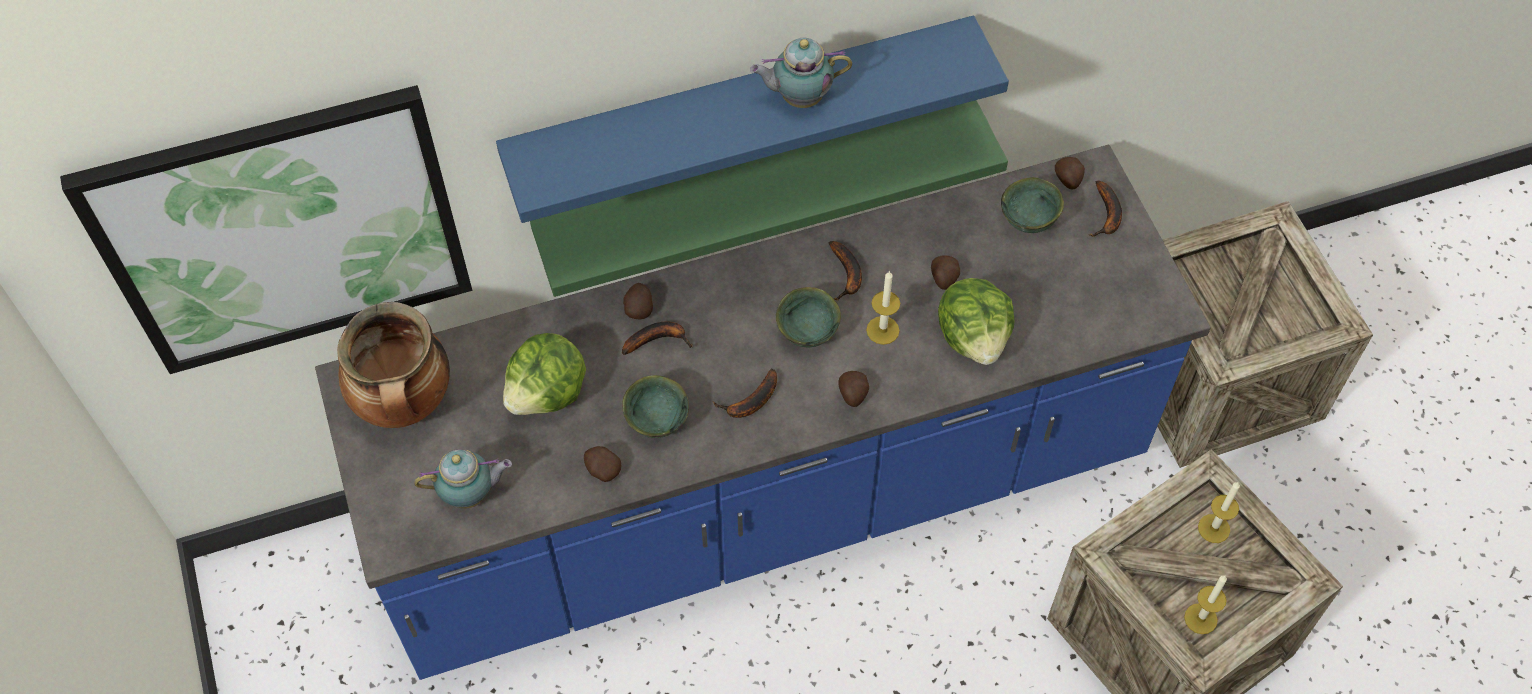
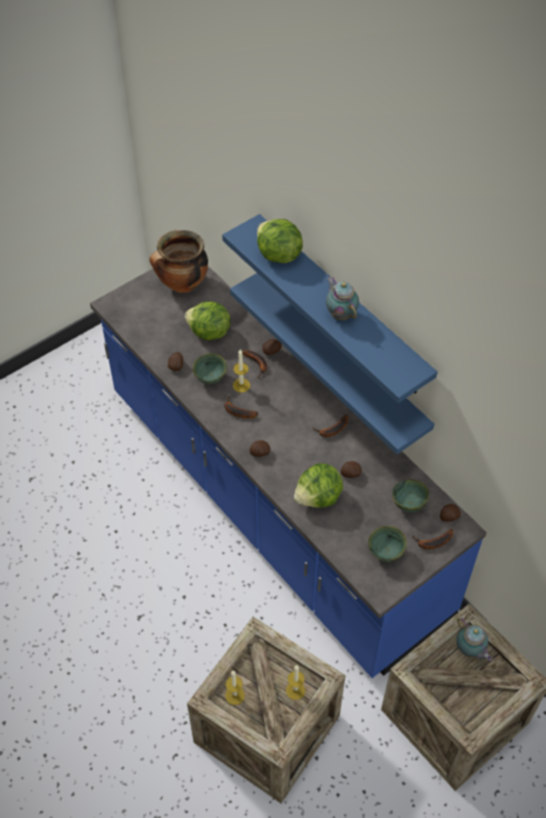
camera: 70 degrees right, 5 degrees down
(284, 232) = (194, 175): picture -> none
(471, 495) = (145, 323): teapot -> teapot (470, 650)
(618, 143) = (278, 255): none -> lettuce
(757, 184) = (343, 357): green shelf -> blue shelf
(808, 332) = (288, 423): green bowl -> green bowl (386, 553)
(882, 330) = (304, 455): candle -> candle (241, 385)

